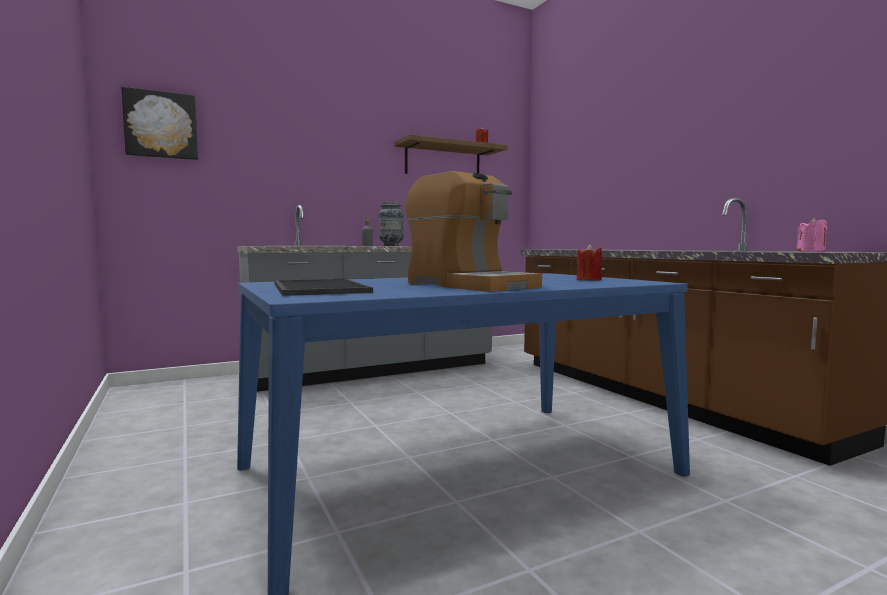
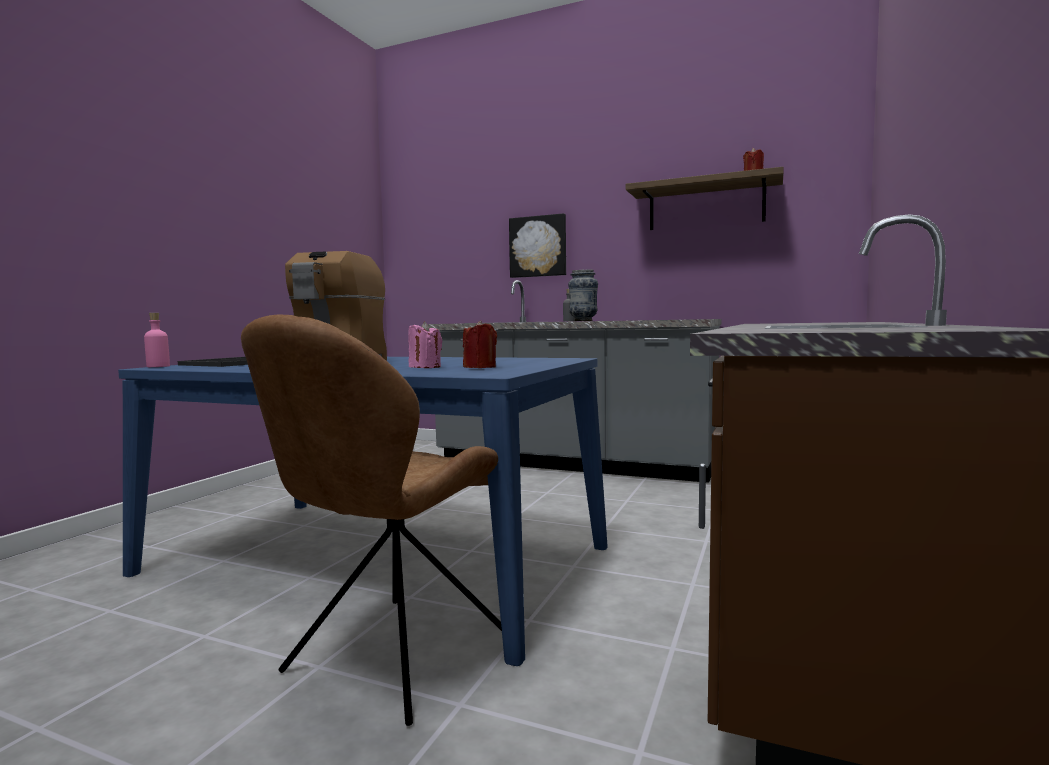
camera: 50 degrees right, 0 degrees up
(161, 125) = (423, 220): picture -> picture (538, 246)
(282, 298) = (158, 366): none -> pink bottle
(648, 503) = (394, 658): none -> brown chair
(811, 251) = (849, 329): pink candle -> pink candle (425, 367)

